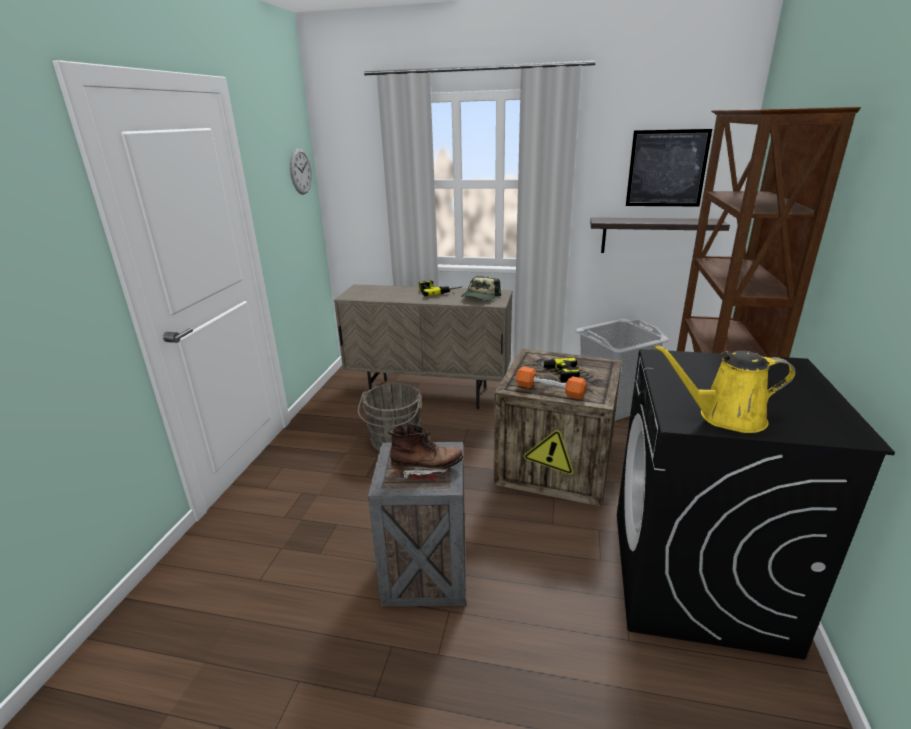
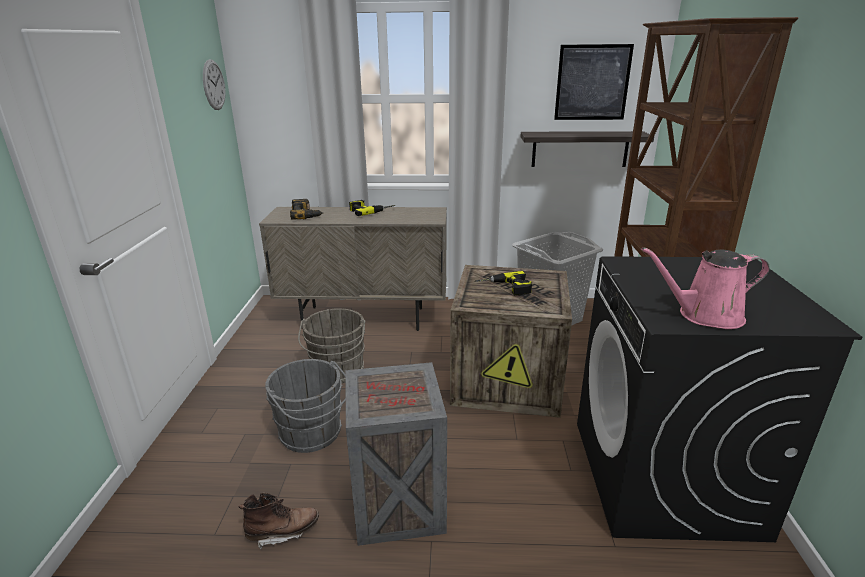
camera: 10 degrees left, 0 degrees up
(361, 499) = (313, 434): none -> grey bucket
(378, 293) = (306, 214): none -> power drill
(427, 469) = (402, 393): brown boot -> brown boot (283, 532)
(480, 297) = (416, 215): cap -> none
(550, 390) = (505, 304): orange dumbbell -> none
(725, 417) = (704, 316): yellow watering can -> pink watering can

